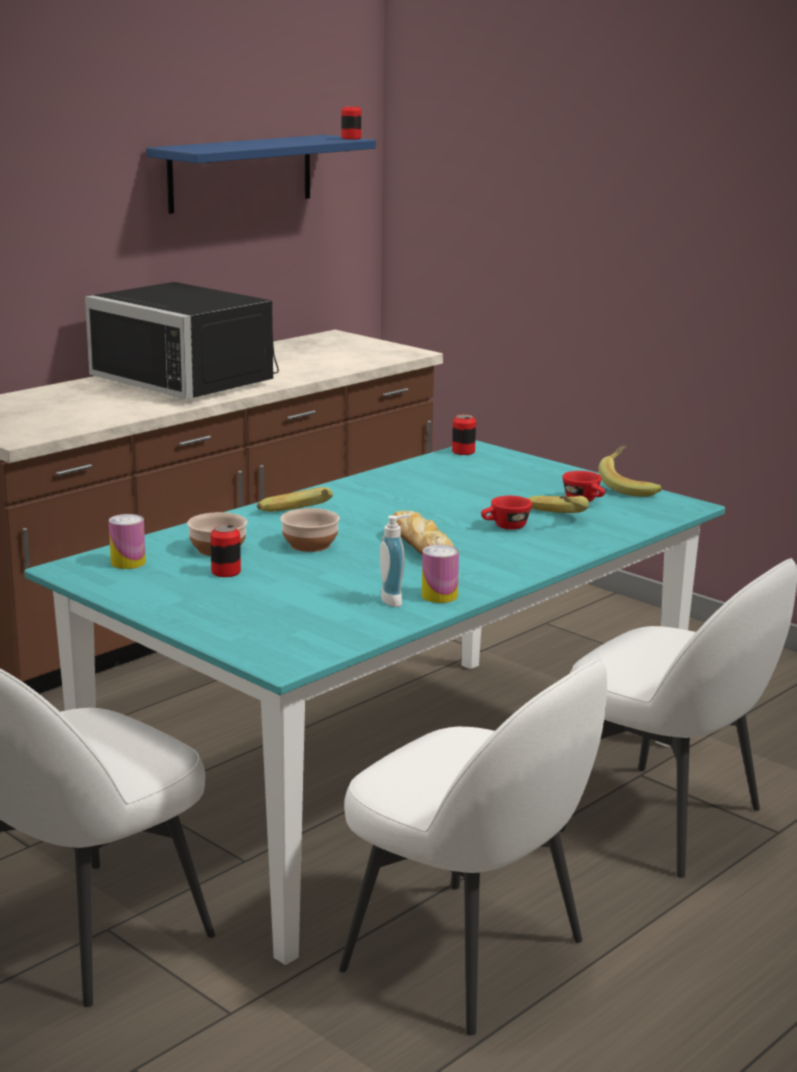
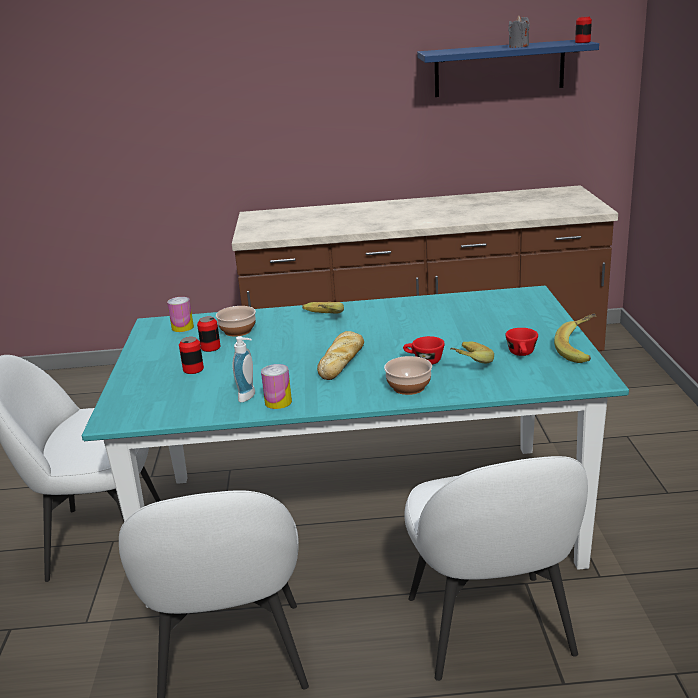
camera: 45 degrees right, 5 degrees up
(192, 380) = (413, 212): black microwave -> none
(286, 143) = (518, 47): none -> grey candle
(309, 544) = (287, 341): bowl -> bowl (408, 387)
(463, 452) = (517, 293): can -> can (193, 369)

